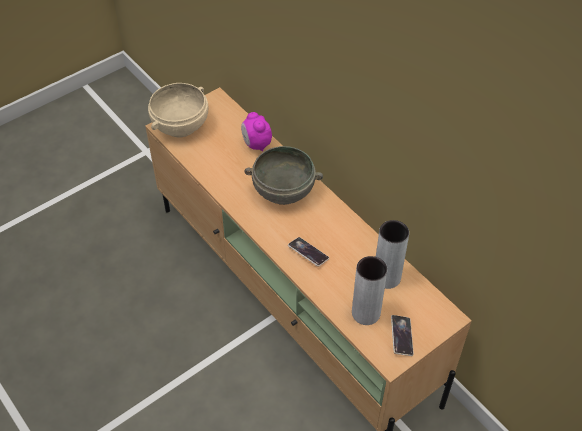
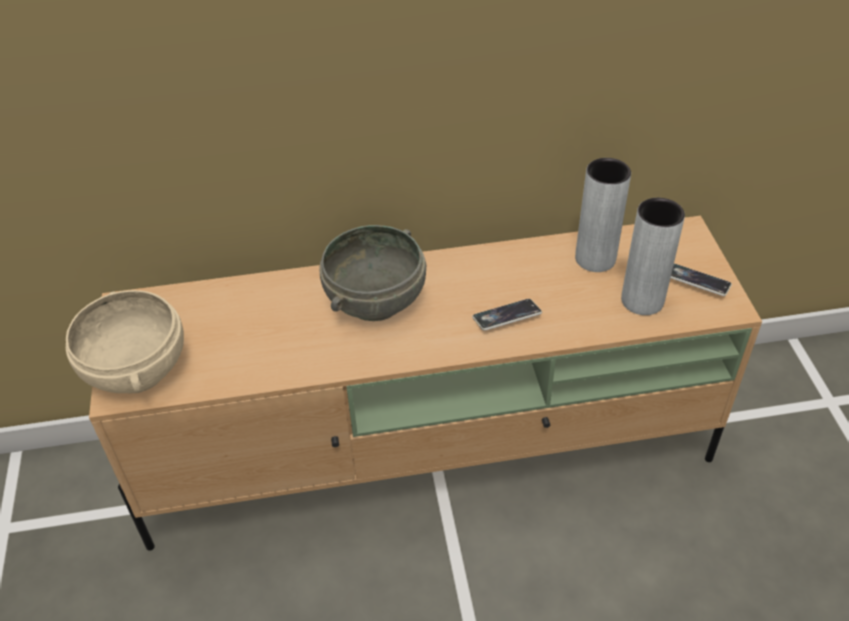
camera: 60 degrees left, 5 degrees down
(256, 144) = (260, 295): alarm clock -> none

